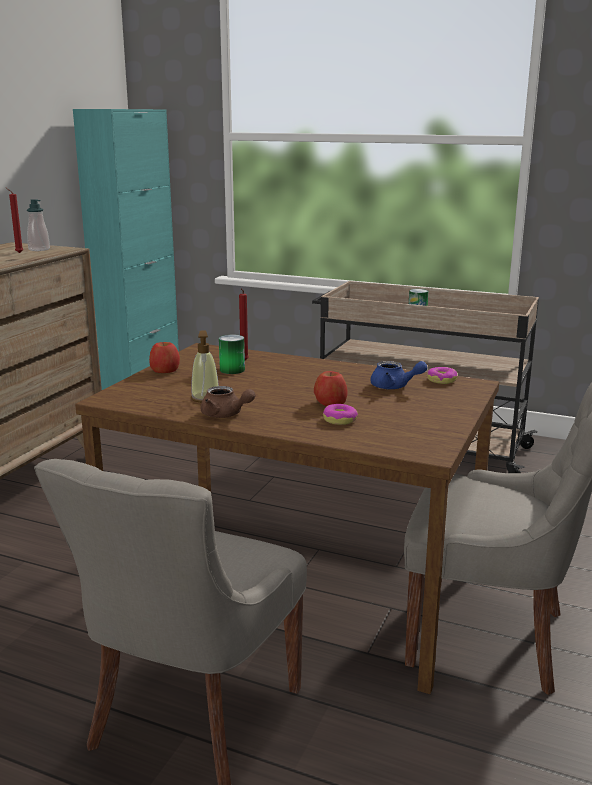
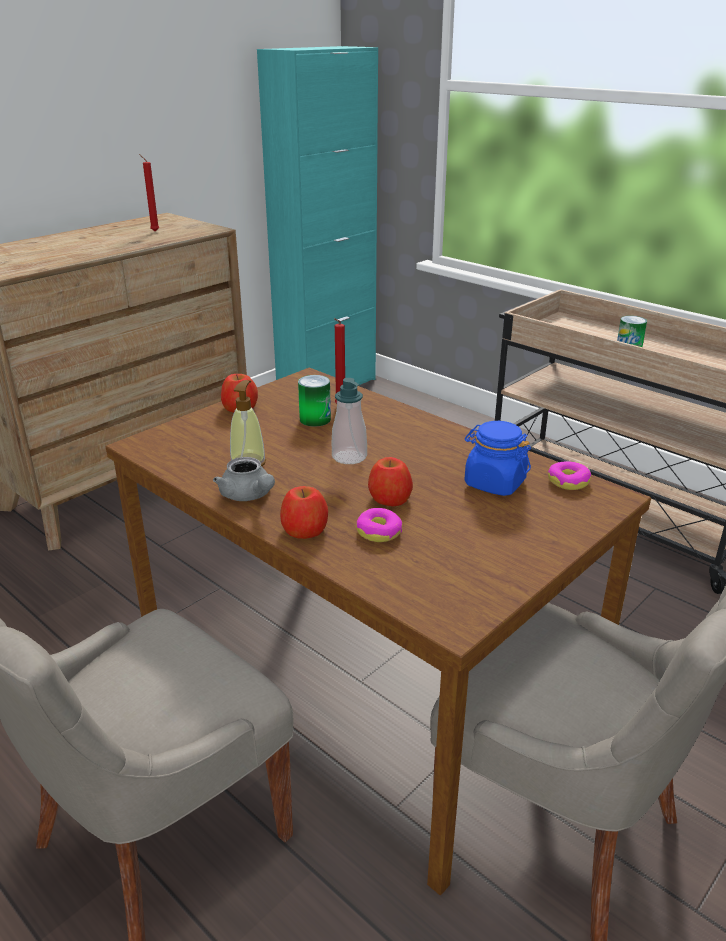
camera: 20 degrees right, 10 degrees up
(39, 249) = (181, 227): soap dispenser -> soap dispenser (349, 457)
(225, 415) = (248, 496): brown teapot -> grey teapot
(286, 426) = (305, 529): none -> apple
(394, 387) = (494, 483): blue teapot -> blue jar

